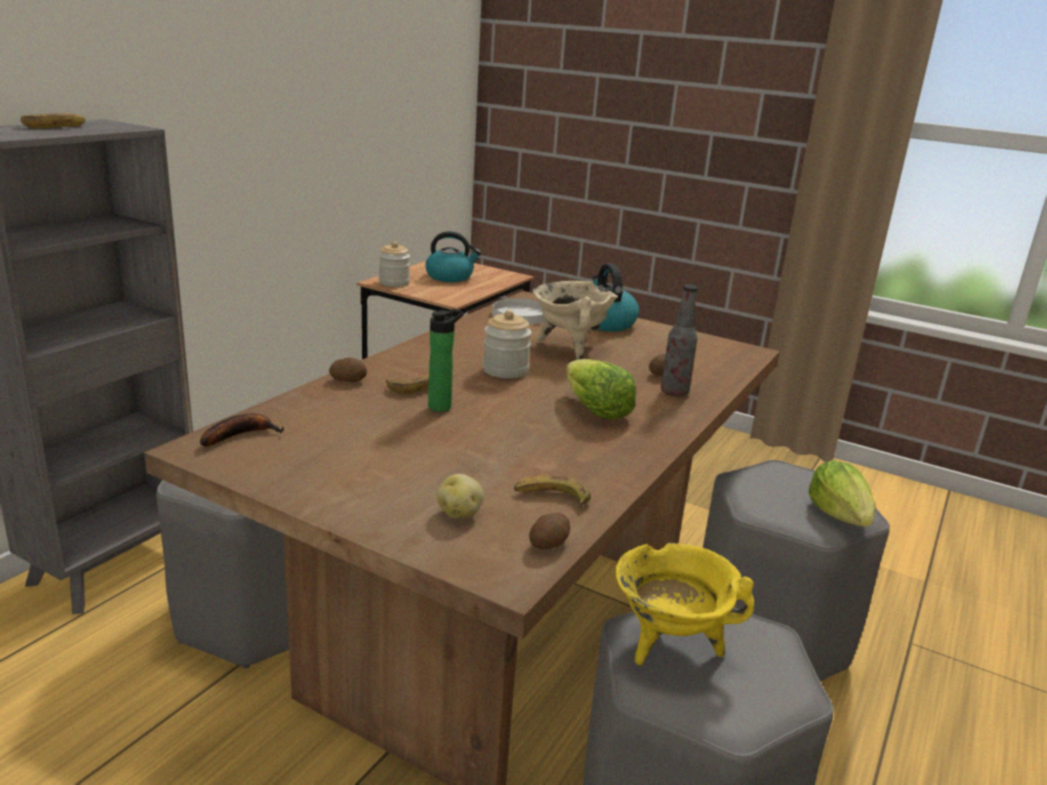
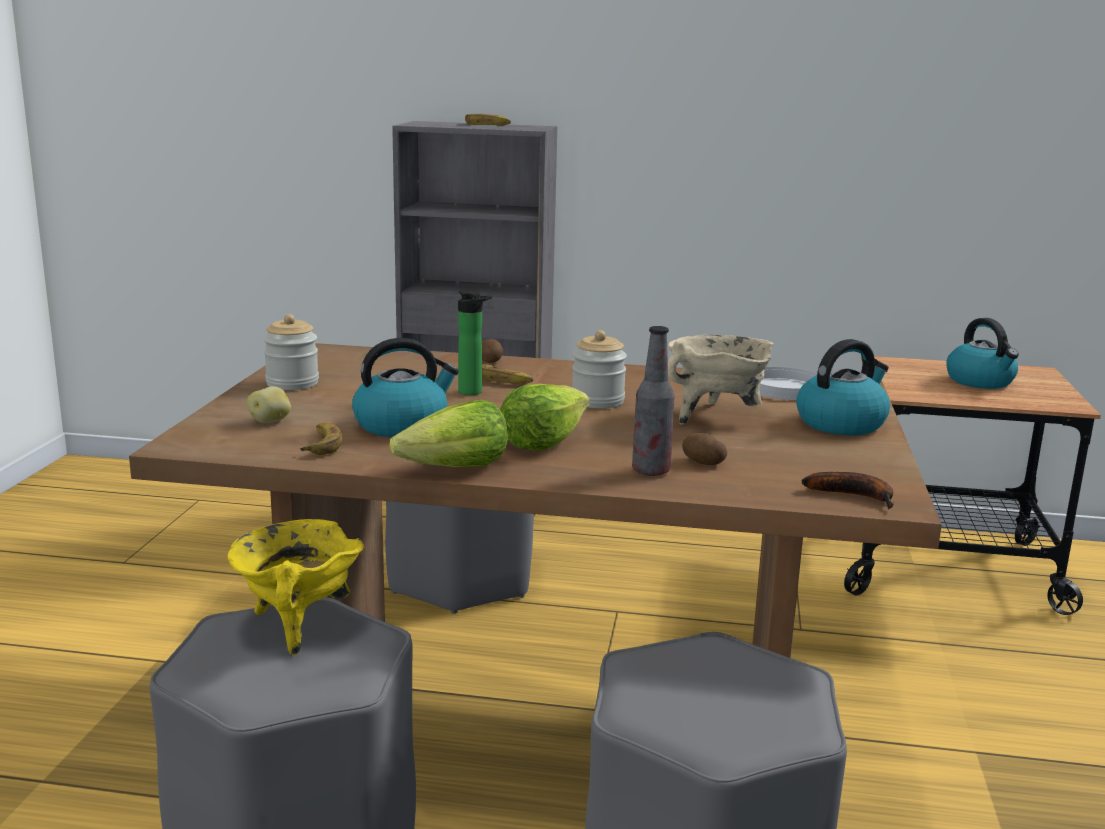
camera: 70 degrees right, 5 degrees down
(241, 435) = (347, 354): banana -> banana (855, 496)
(394, 282) = (896, 366): jar -> jar (292, 383)
(516, 452) = (402, 425): none -> kettle
(549, 544) = (237, 451): potato -> none
(840, 516) = (689, 726): lettuce -> lettuce (456, 469)

